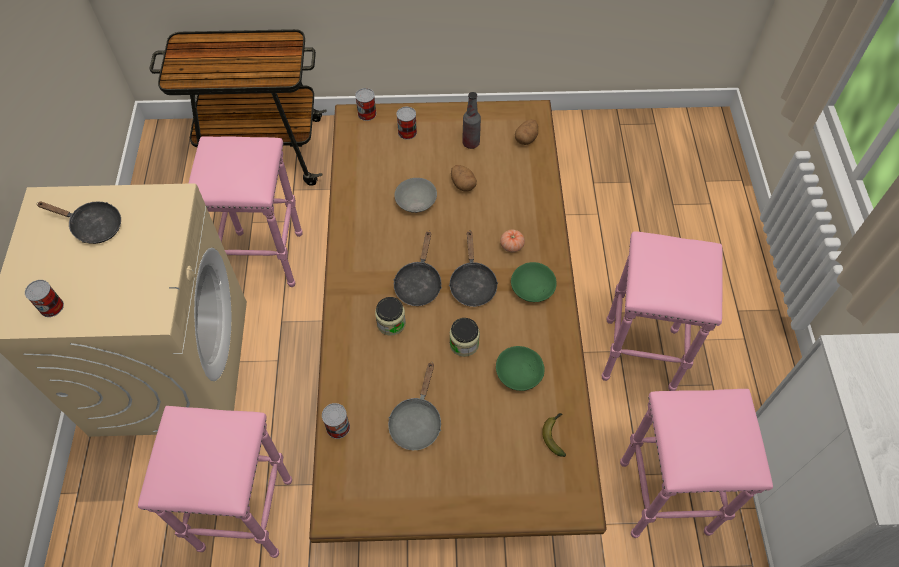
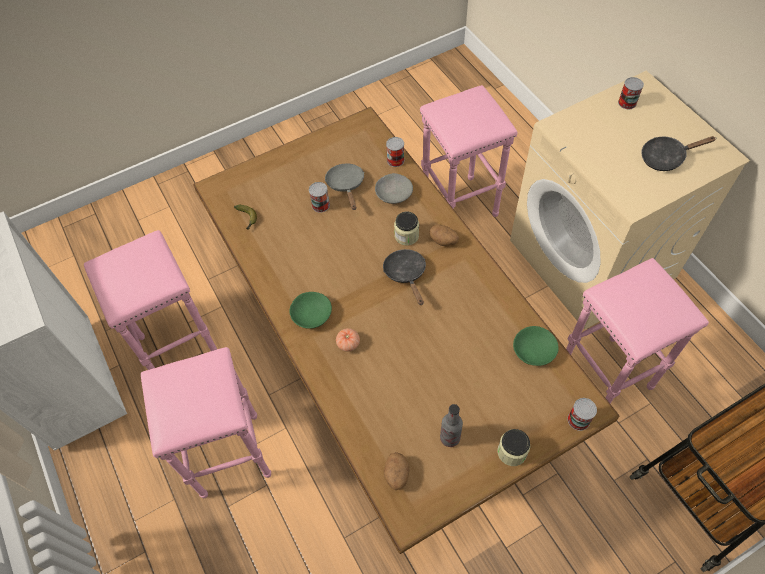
camera: 155 degrees right, 0 degrees up
(407, 132) = (521, 418): can -> can (320, 205)
(415, 201) = (459, 344): grey bowl -> grey bowl (394, 193)
(463, 184) = (428, 384): potato -> potato (444, 241)
(464, 344) = (343, 246): jar -> jar (512, 452)
(472, 284) = (363, 294): black frying pan -> none
(519, 373) = (290, 246): green bowl -> green bowl (533, 350)

